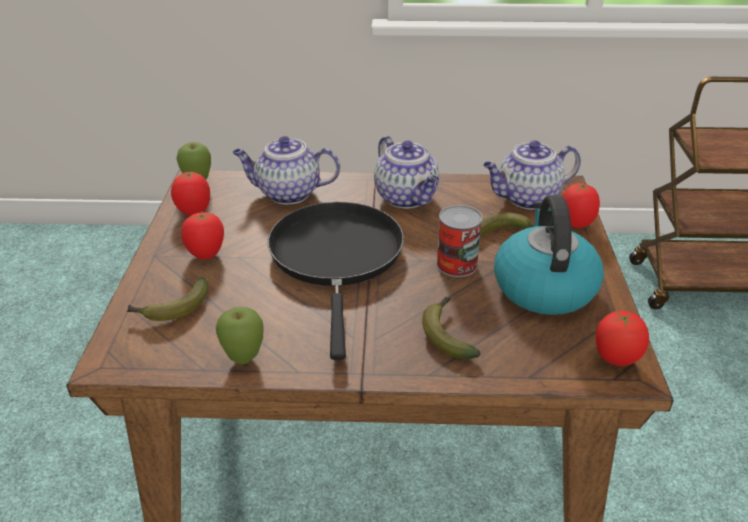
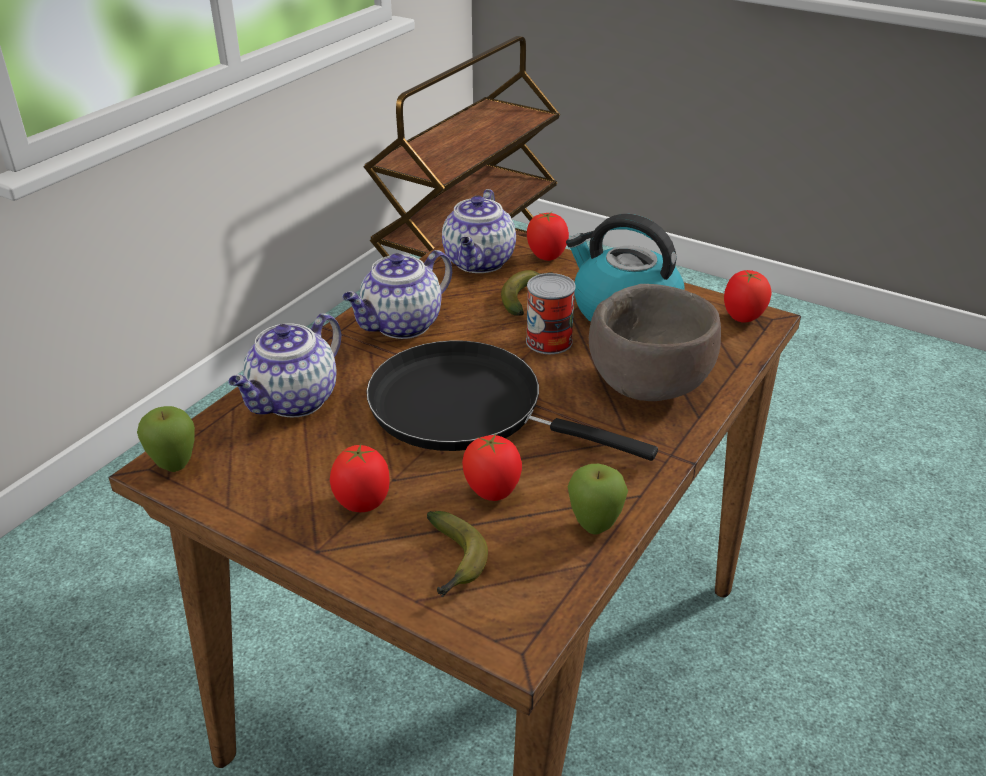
camera: 60 degrees left, 0 degrees up
(194, 212) = (248, 489): tomato -> tomato (492, 492)
(407, 198) = (401, 326): teapot -> teapot turned 135 degrees clockwise
(447, 333) = (649, 385): banana -> brown bowl

